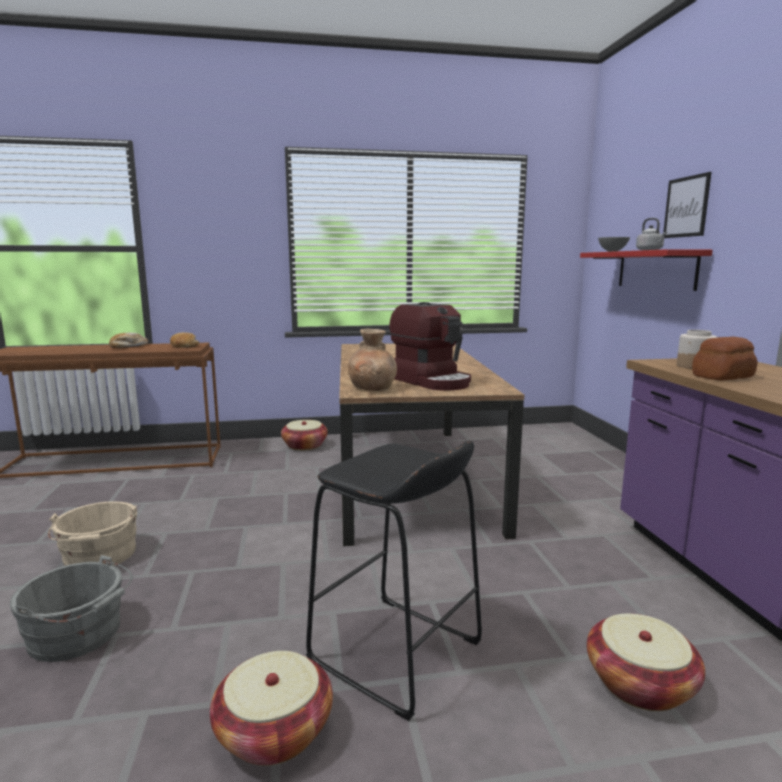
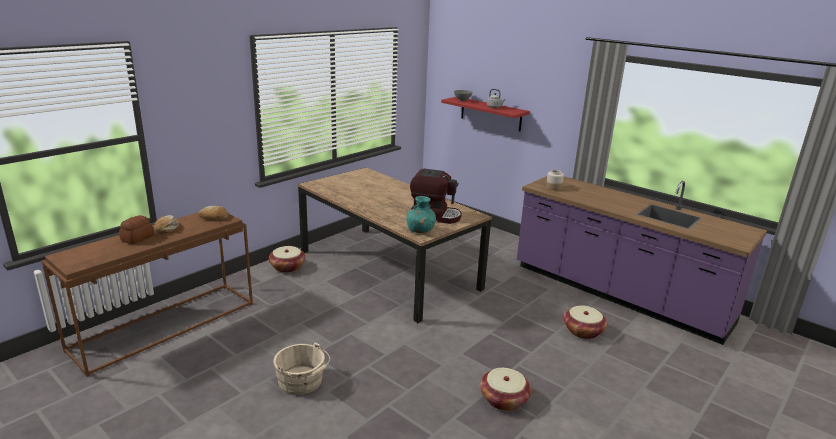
camera: 40 degrees left, 10 degrees up
(79, 634) = (371, 413): grey bucket -> none
(372, 388) = (420, 230): brown vase -> turquoise vase
(395, 652) = (504, 356): black stool -> none
(686, 207) = (511, 83): picture -> none
(721, 377) = (572, 195): bread -> bread (137, 238)

